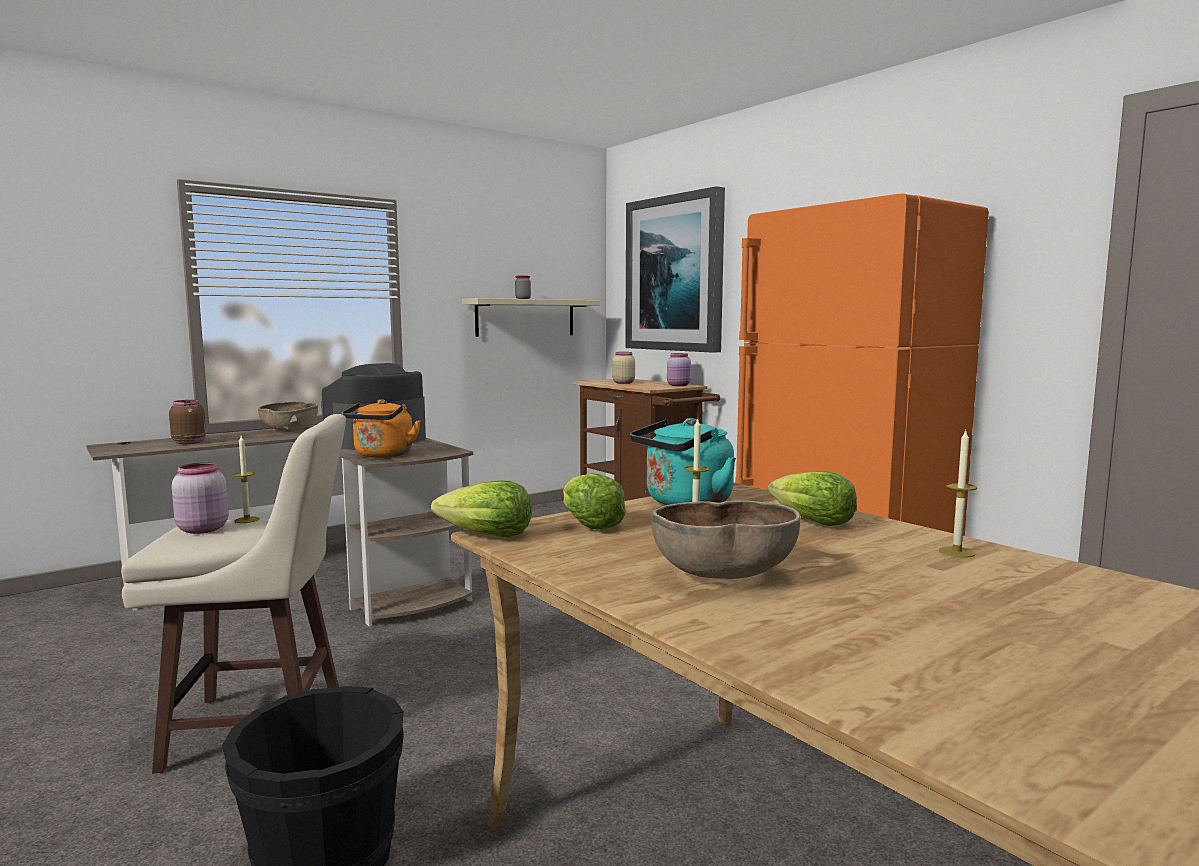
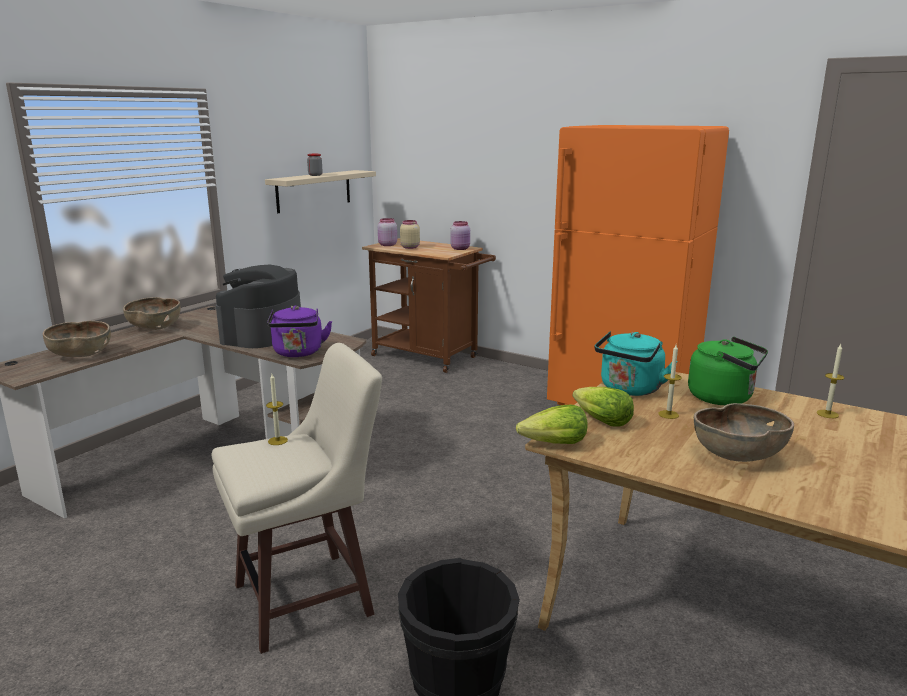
camera: 20 degrees left, 10 degrees up
(189, 442) = (81, 355): brown jar -> brown bowl
(201, 529) = (256, 457): pink jar -> pink jar (387, 245)
(382, 455) = (298, 353): orange kettle -> purple kettle
(675, 274) = (447, 150): picture -> none
(810, 522) = (724, 398): lettuce -> green kettle

